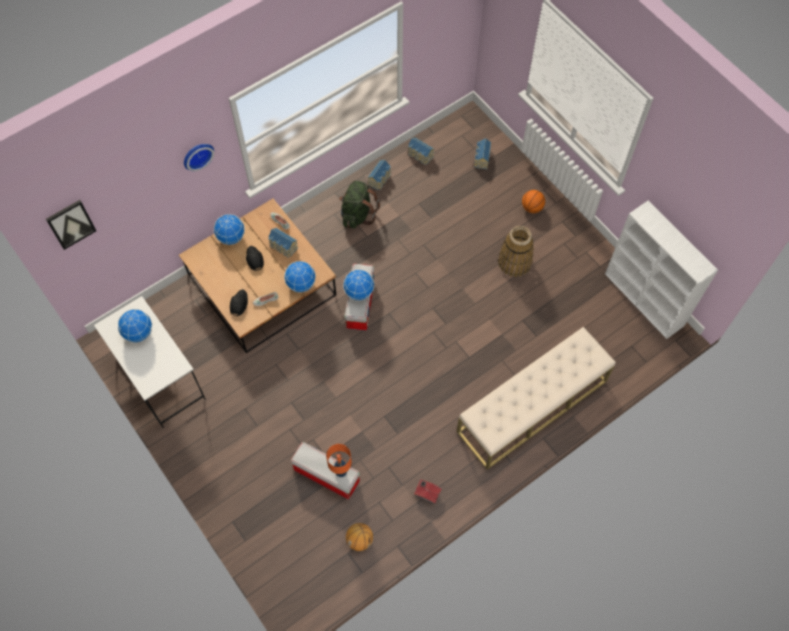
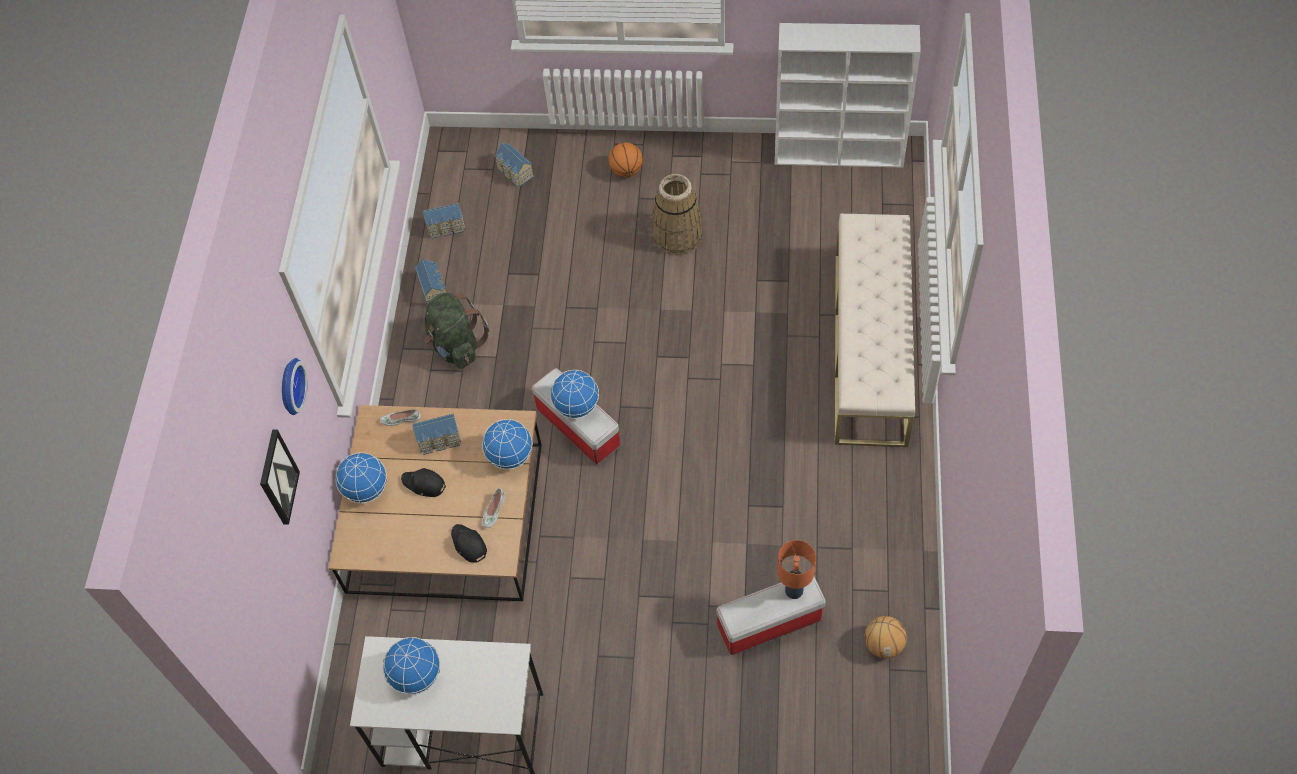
camera: 45 degrees left, 5 degrees down
(71, 224) = (238, 599): picture -> picture (277, 477)
(427, 493) = (885, 529): toy house -> none

